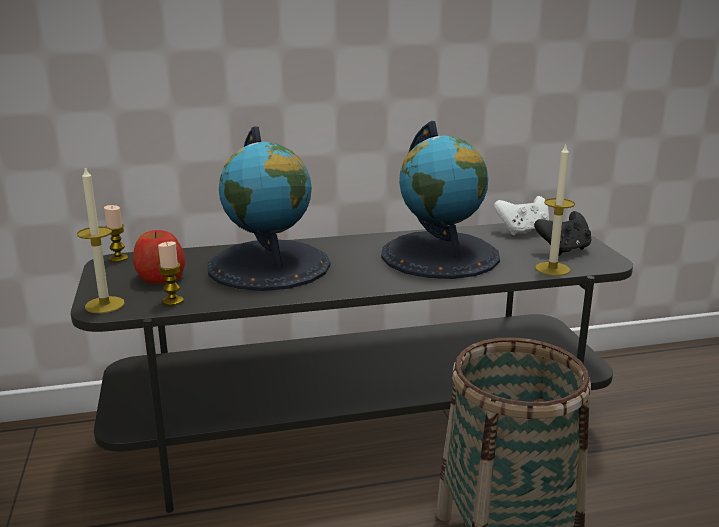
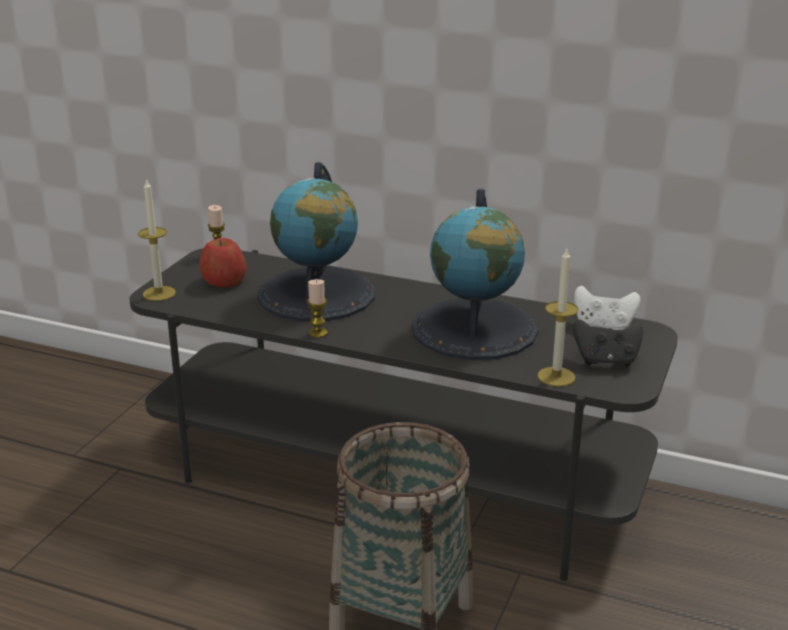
camera: 35 degrees right, 5 degrees up
(172, 301) = (205, 305): candle -> candle (318, 333)

